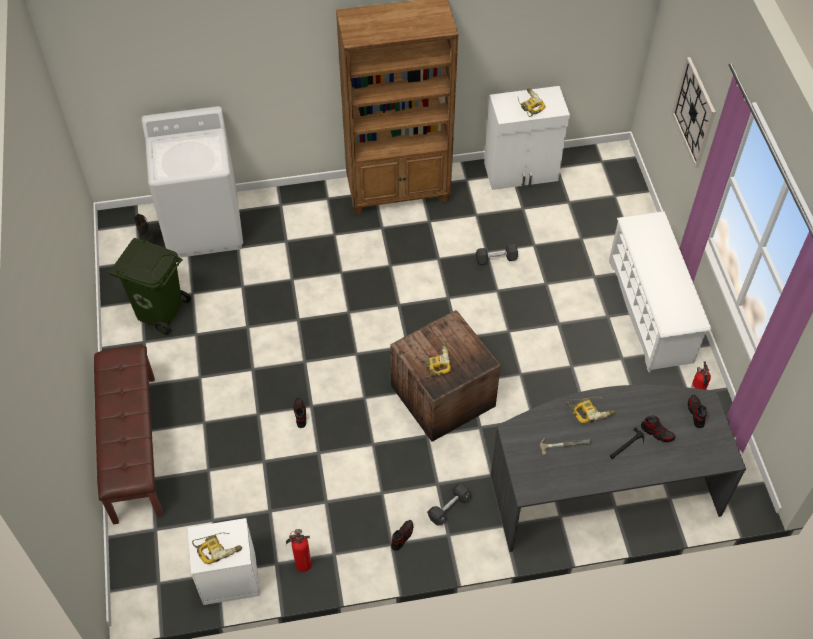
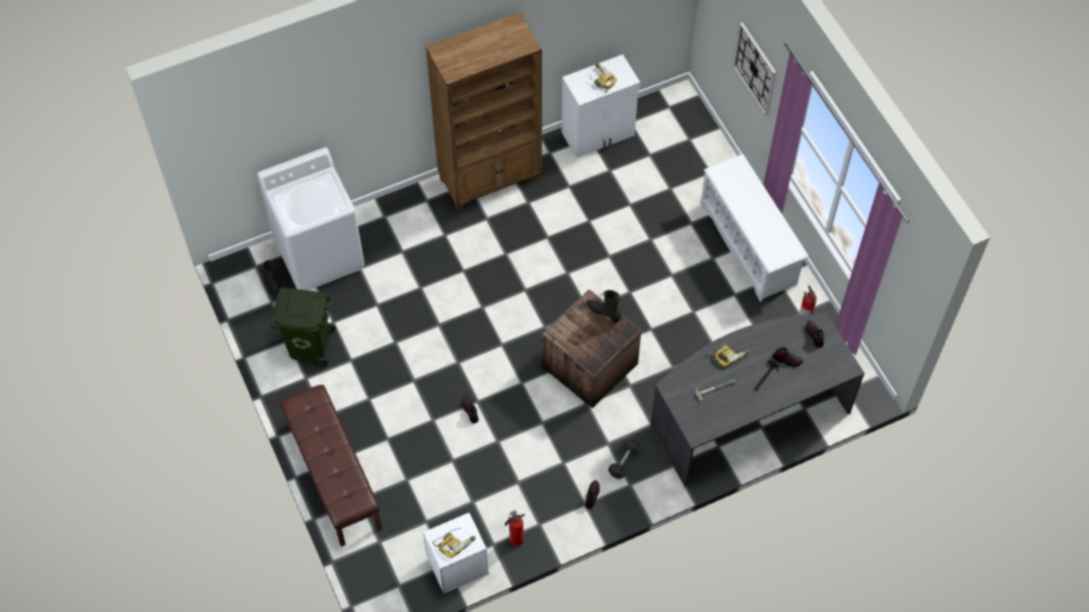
camera: 15 degrees left, 5 degrees up
(436, 362) = (586, 340): power drill -> none
(464, 337) = (603, 313): none -> black boot
(496, 259) = (599, 226): black dumbbell -> none

